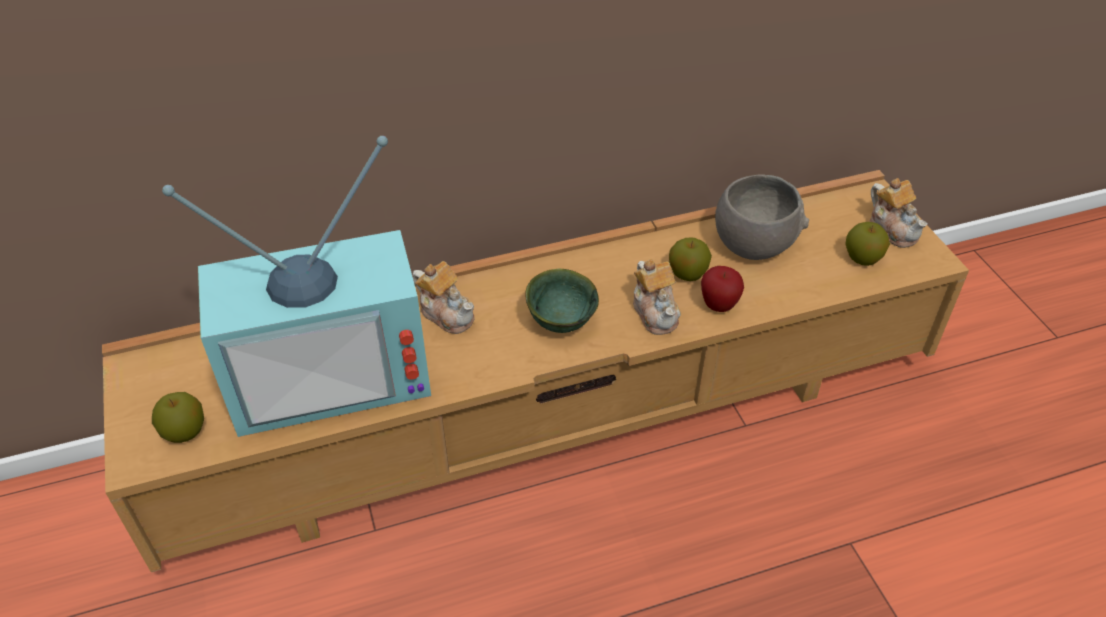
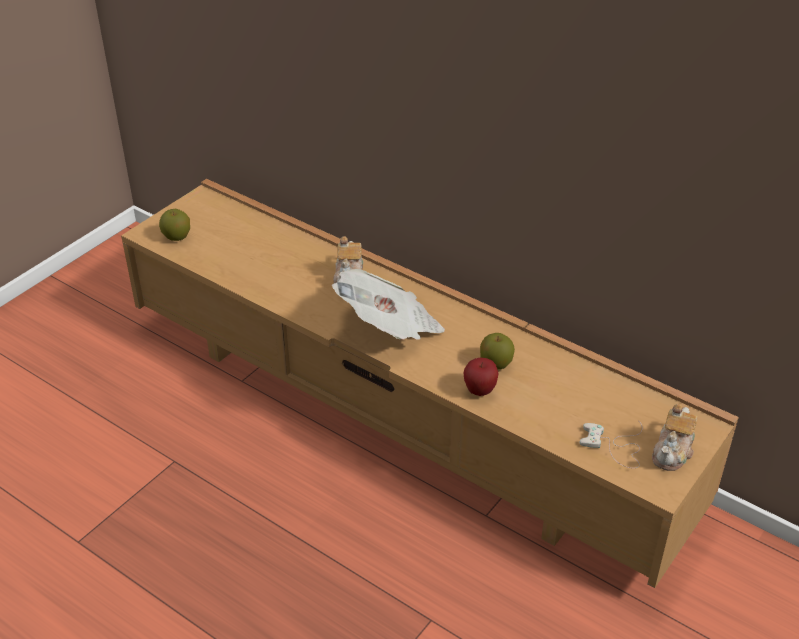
camera: 55 degrees right, 5 degrees down
(332, 372) = (262, 262): television -> none
(561, 322) = (390, 328): green bowl -> newspaper
(655, 312) = (442, 364): teapot -> none
(754, 243) = (566, 383): grey bowl -> none
(862, 258) = (615, 446): apple -> white game controller

